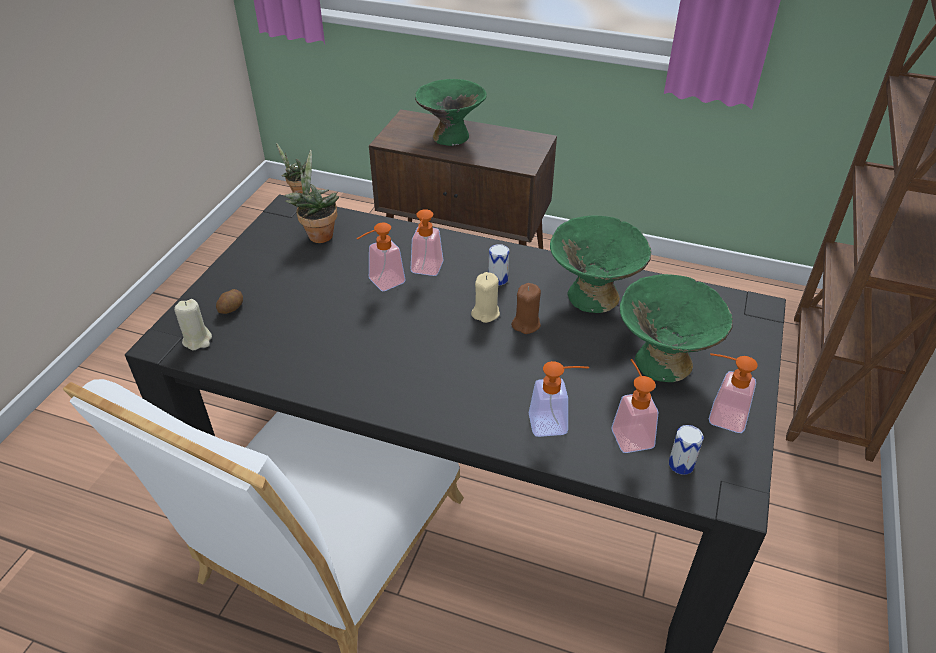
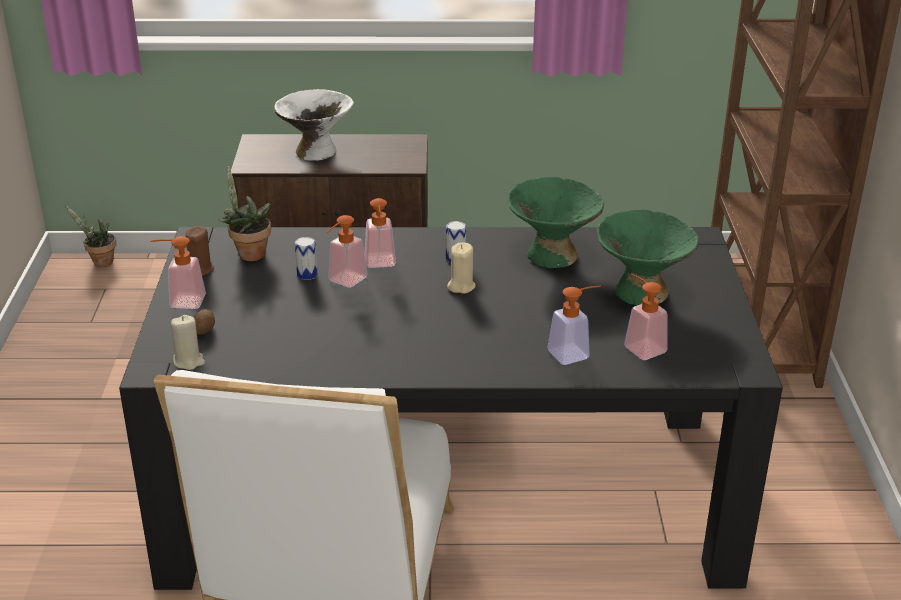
camera: 20 degrees left, 10 degrees down
(451, 137) = (316, 152): green bowl -> white bowl
(526, 324) = (504, 287): brown candle -> brown candle (200, 269)
(681, 464) = (694, 358): can -> can (307, 275)
(720, 416) = (708, 319): soap dispenser -> soap dispenser (181, 301)

